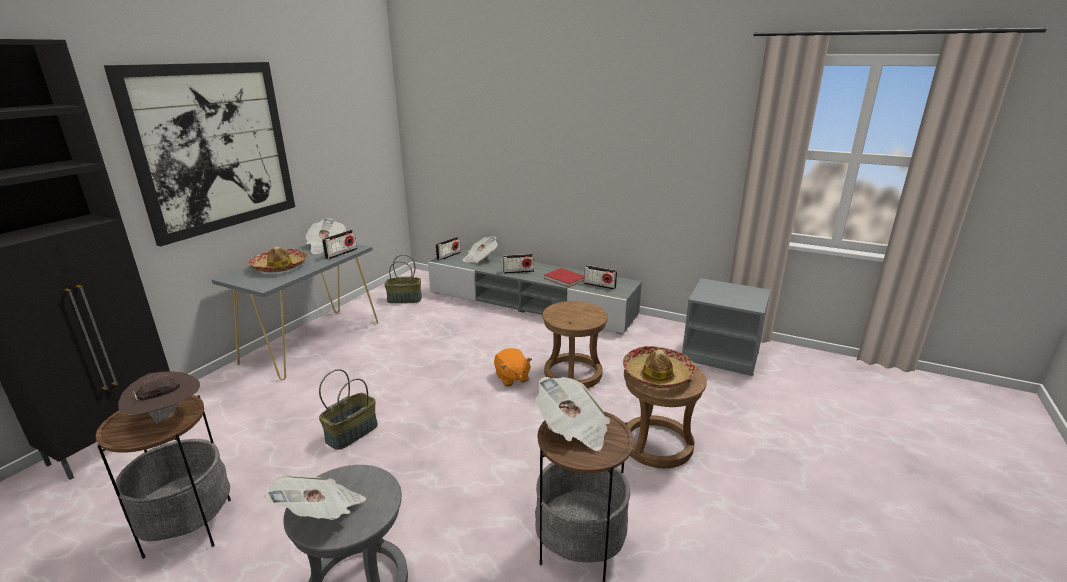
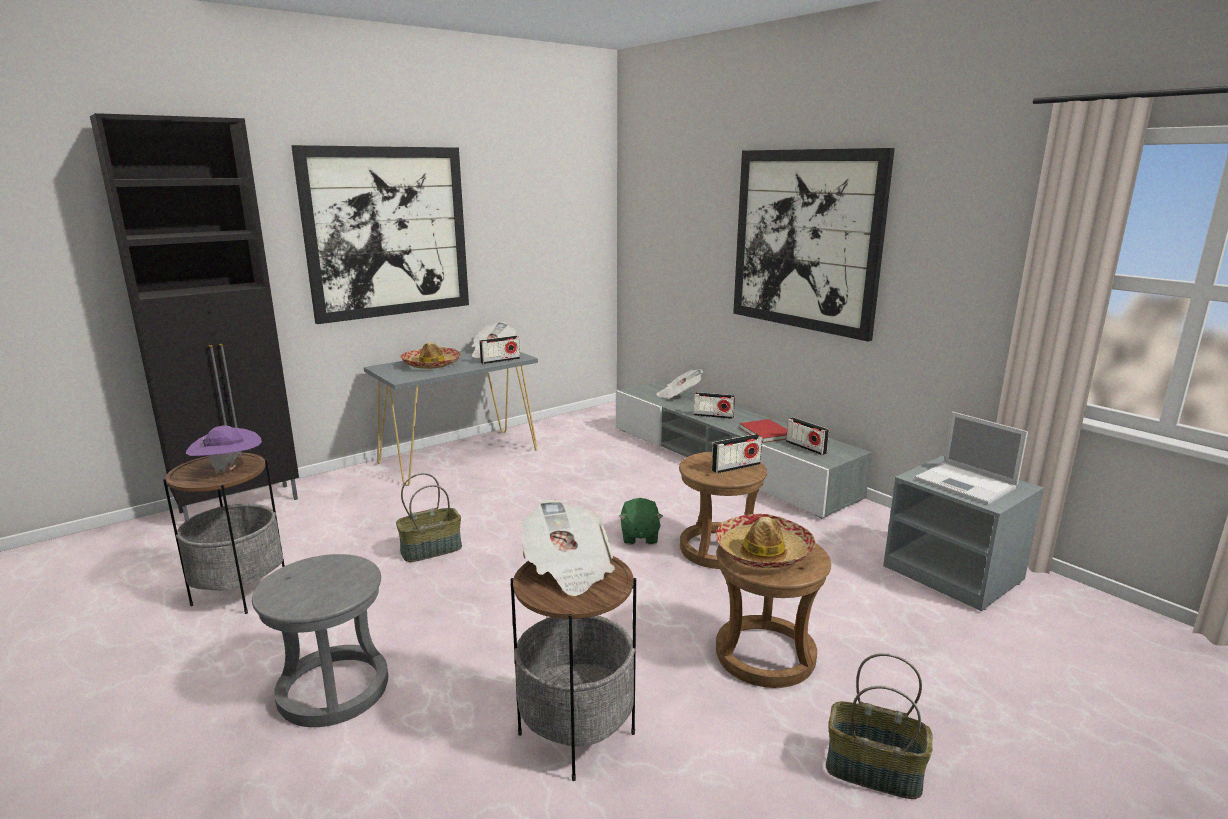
camera: 25 degrees right, 5 degrees down
(168, 416) = (229, 470): brown hat -> purple hat
(321, 513) = (292, 586): newspaper -> none
(404, 299) = (582, 431): basket -> basket (872, 772)
(448, 256) = (644, 387): radio -> radio (736, 467)
(512, 378) = (639, 536): orange plush toy -> green plush toy
(579, 132) = (806, 240): none -> picture
(731, 296) = (967, 484): none -> laptop

